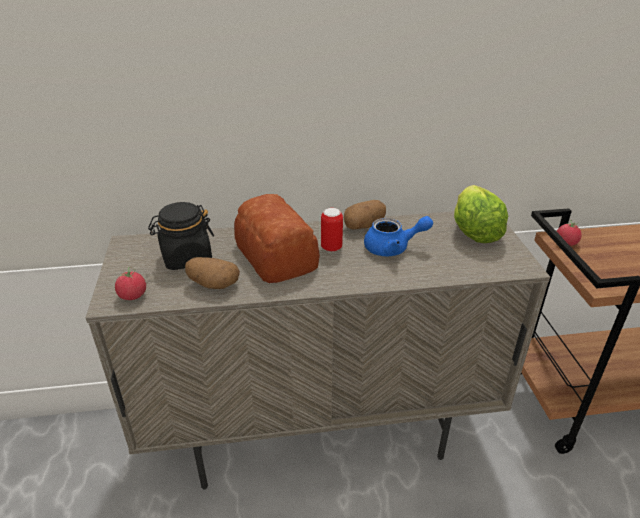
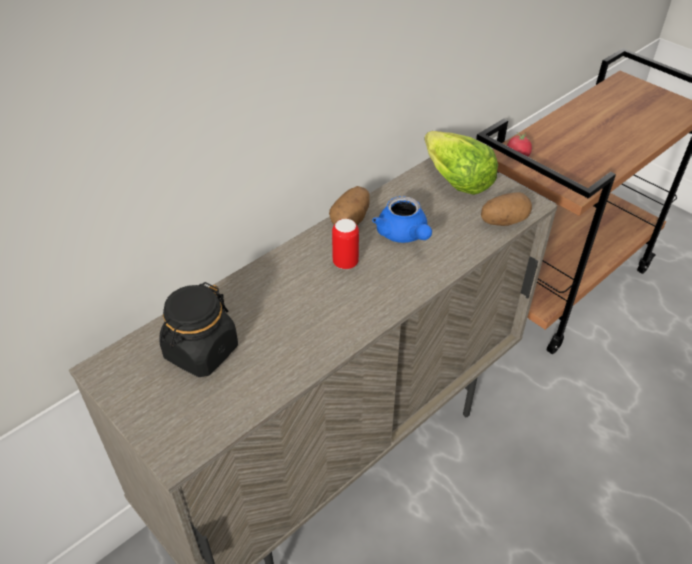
camera: 35 degrees left, 10 degrees up
(133, 296) = (194, 431): tomato -> none
(213, 284) = (269, 369): potato -> potato (503, 221)
(277, 254) = (297, 297): bread -> none
(393, 248) = (404, 235): blue teapot -> blue teapot turned 105 degrees clockwise

